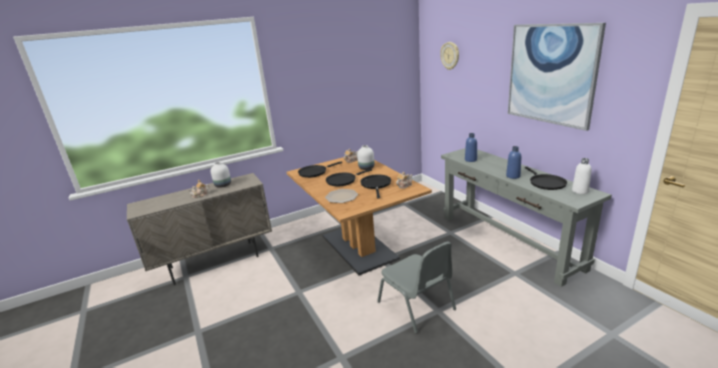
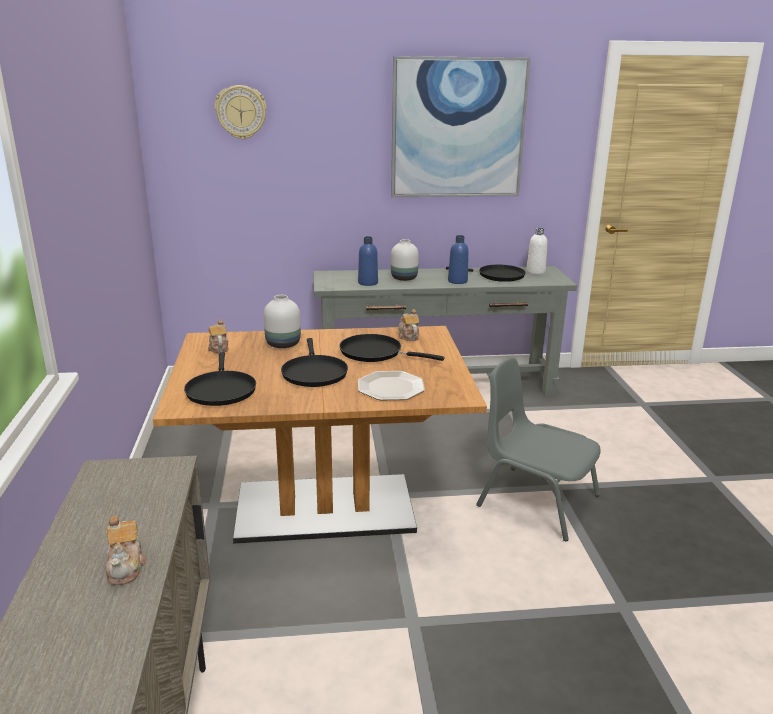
camera: 70 degrees left, 0 degrees up
(222, 185) = (108, 518): white vase -> white vase (404, 278)
(417, 306) = (536, 500): grey chair -> grey chair turned 135 degrees counterclockwise

